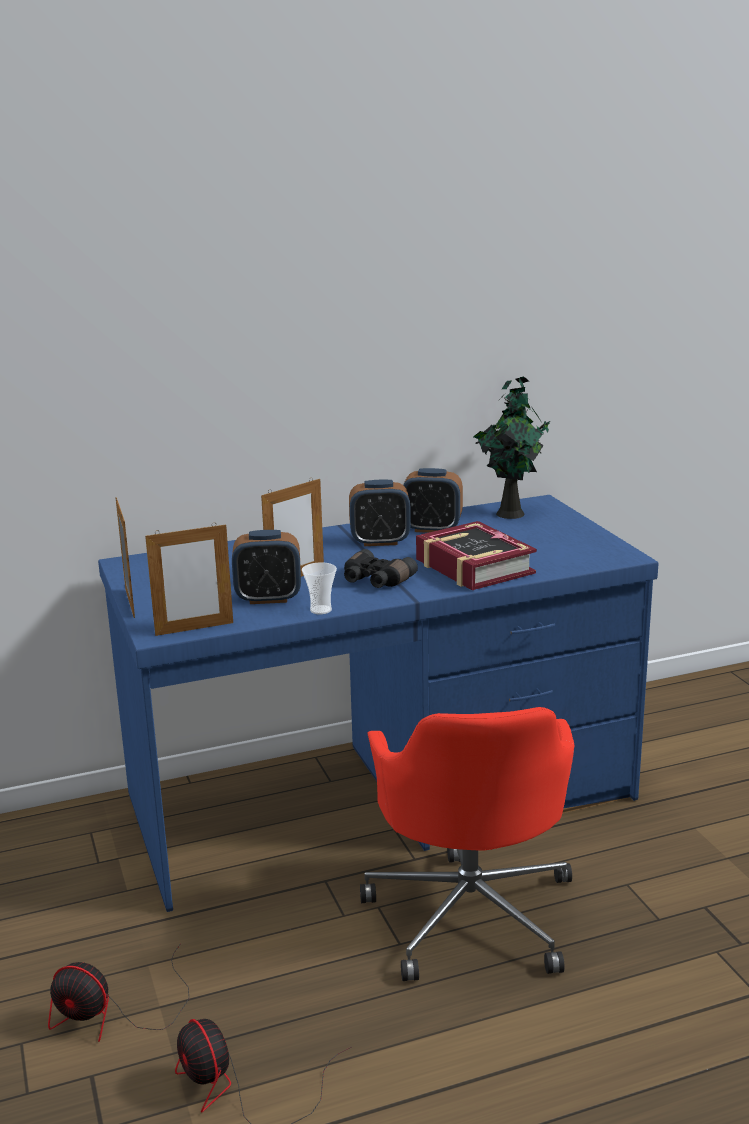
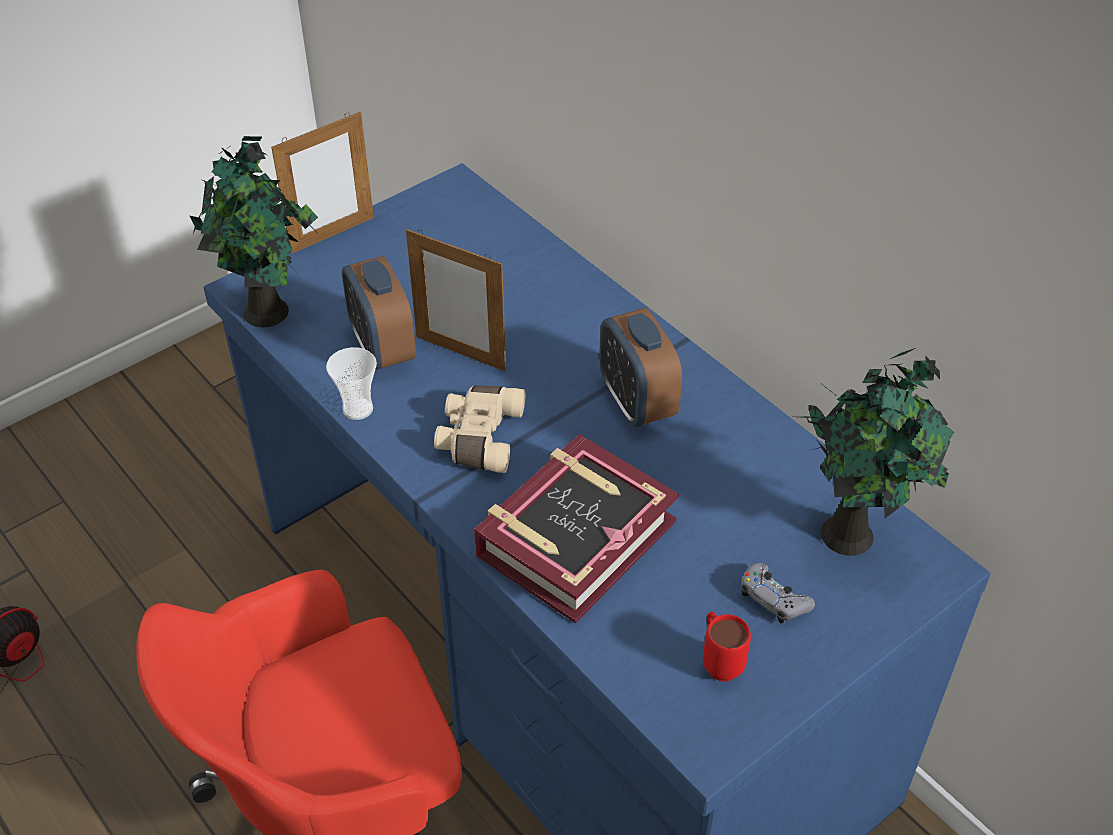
camera: 70 degrees right, 25 degrees up
(115, 1013) = (111, 552): fan -> none
(194, 629) = (270, 313): picture frame -> potted plant
(375, 581) = (478, 437): black binoculars -> beige binoculars
(432, 529) = (721, 449): alarm clock -> none
(542, 532) = (774, 598): none -> grey game controller
(576, 548) = (719, 661): none -> red mug

